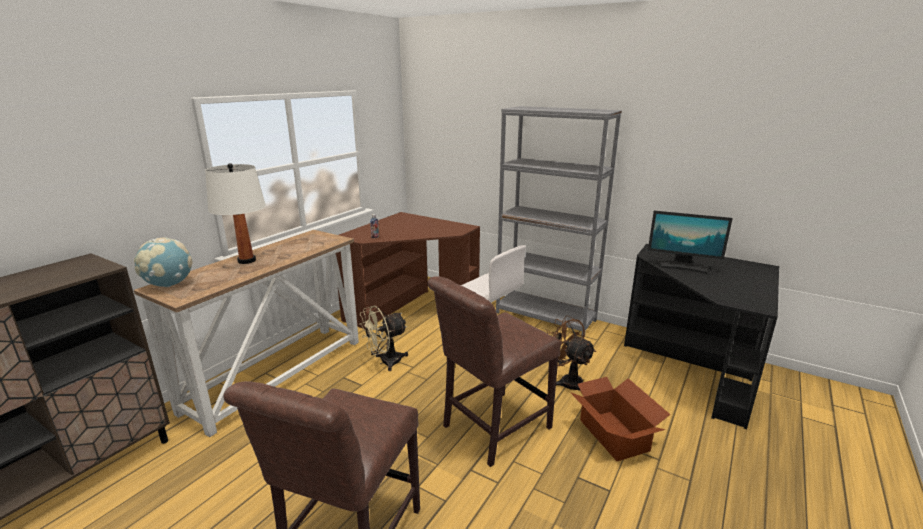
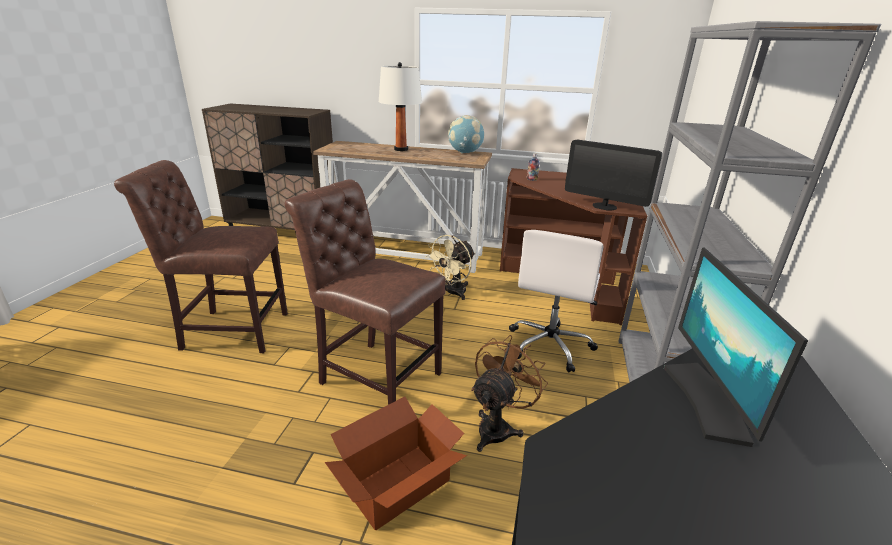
camera: 70 degrees right, 5 degrees up
(169, 284) = (347, 144): globe -> globe (465, 152)
(385, 362) = (452, 293): beige fan -> beige fan turned 90 degrees counterclockwise
(456, 231) = (604, 206): none -> monitor

